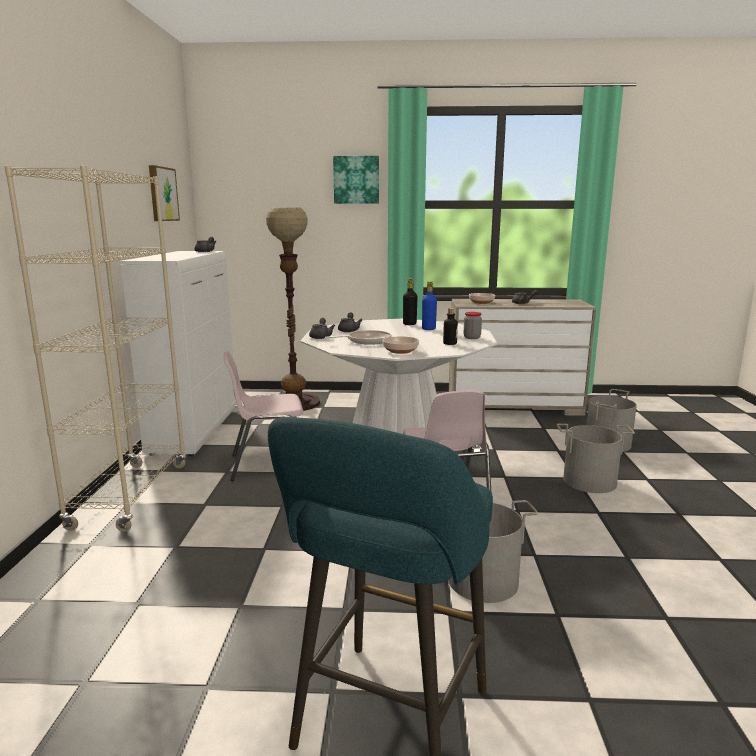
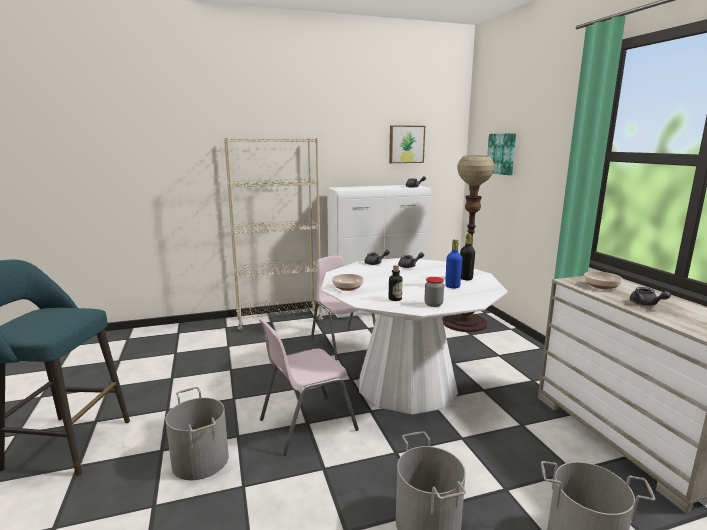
camera: 70 degrees right, 0 degrees up
(356, 180) = (559, 128): picture -> picture (502, 154)
(366, 341) = (373, 275): frying pan -> none

